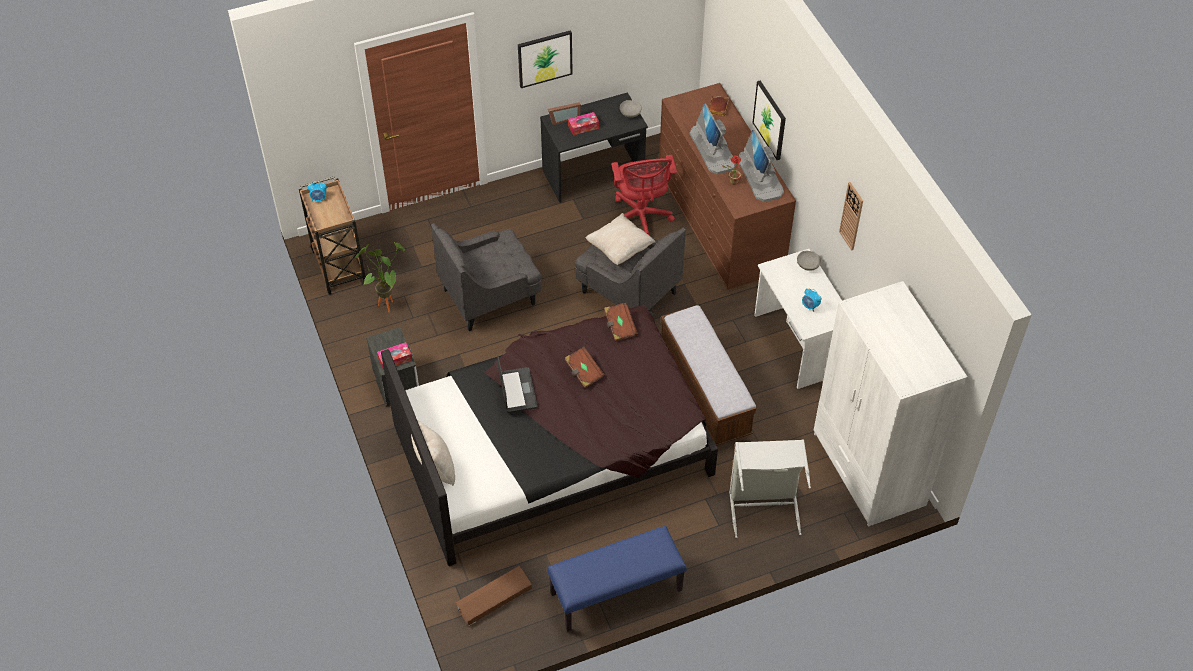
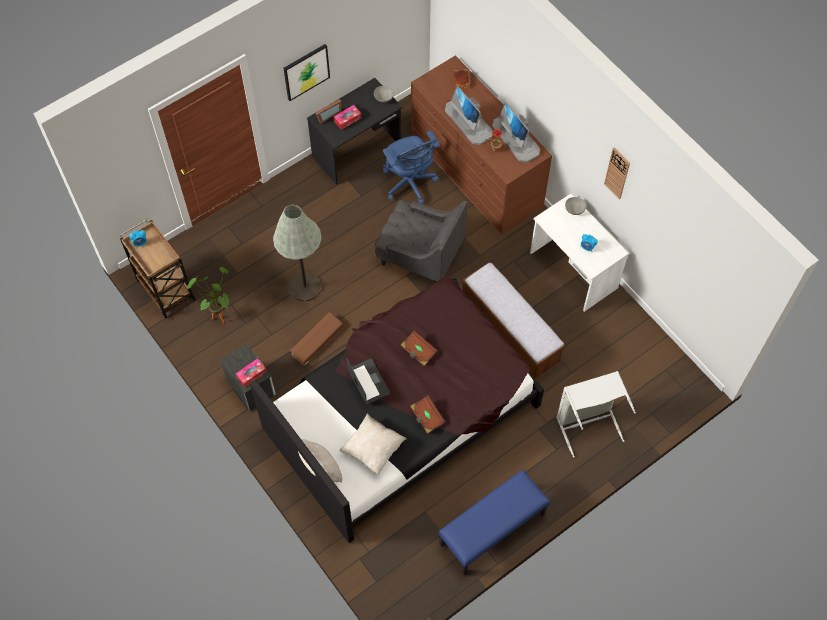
camera: 15 degrees left, 10 degrees up
(490, 296) = (305, 287): grey armchair -> grey floor lamp
(493, 598) = (394, 561): brown storage box -> brown storage box (316, 340)
(619, 327) = (435, 301): brown book -> brown book (427, 417)
(620, 248) = (409, 225): beige pillow -> beige pillow (373, 449)
(641, 218) = (410, 184): red office chair -> blue office chair
(770, 120) = (516, 90): picture -> none
(868, 470) = (660, 370): white wardrobe -> none

